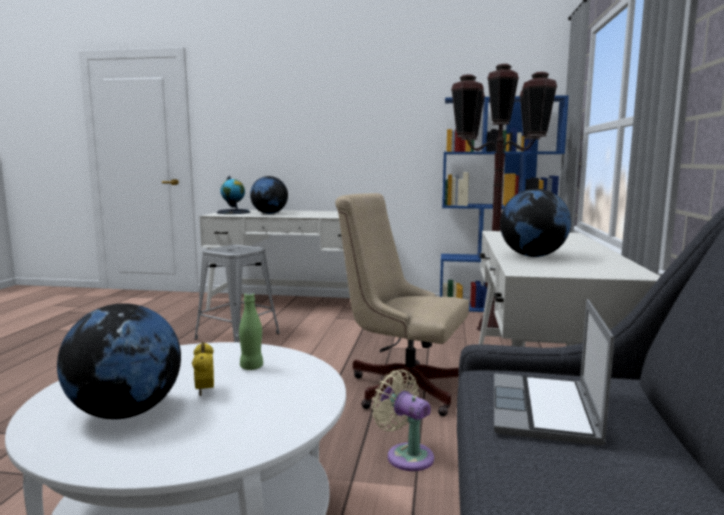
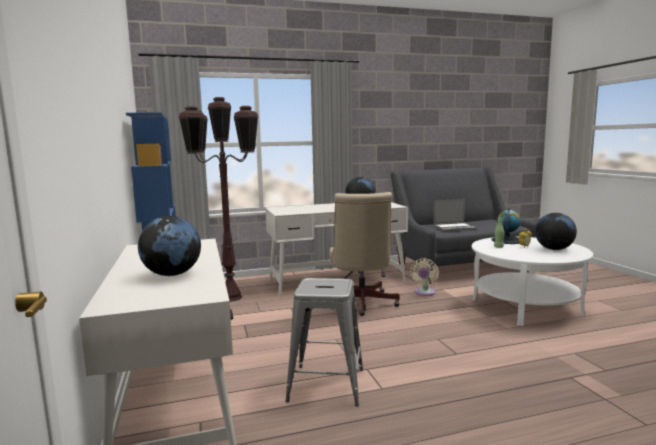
camera: 115 degrees left, 0 degrees up
(233, 212) = (157, 296): globe -> globe (507, 240)

